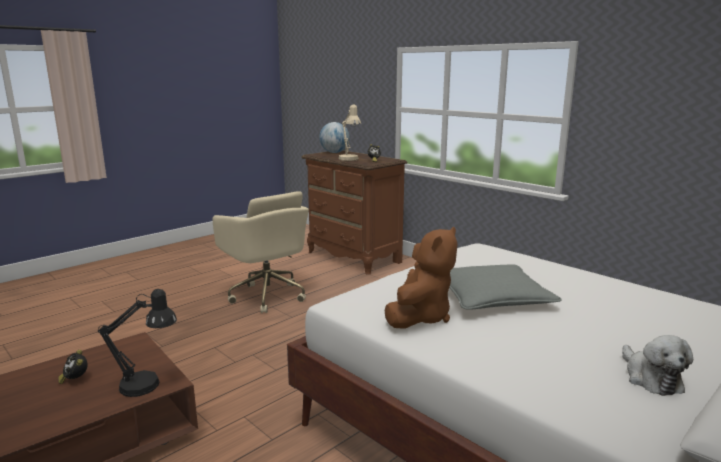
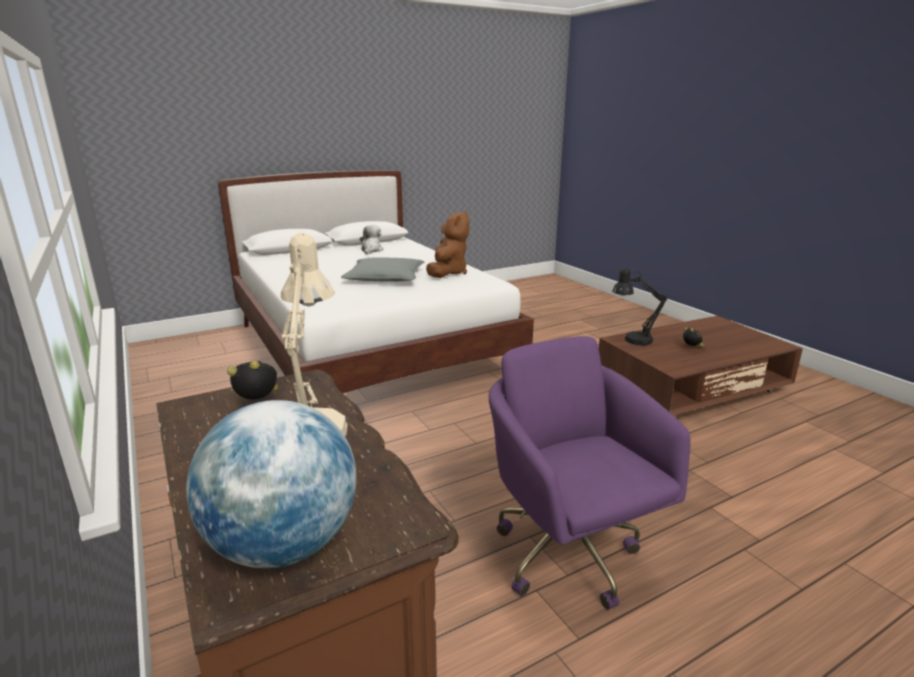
camera: 165 degrees left, 5 degrees up
(266, 296) = (570, 560): beige office chair -> purple office chair
(420, 316) = (447, 273): brown plush toy -> brown plush toy turned 150 degrees clockwise

